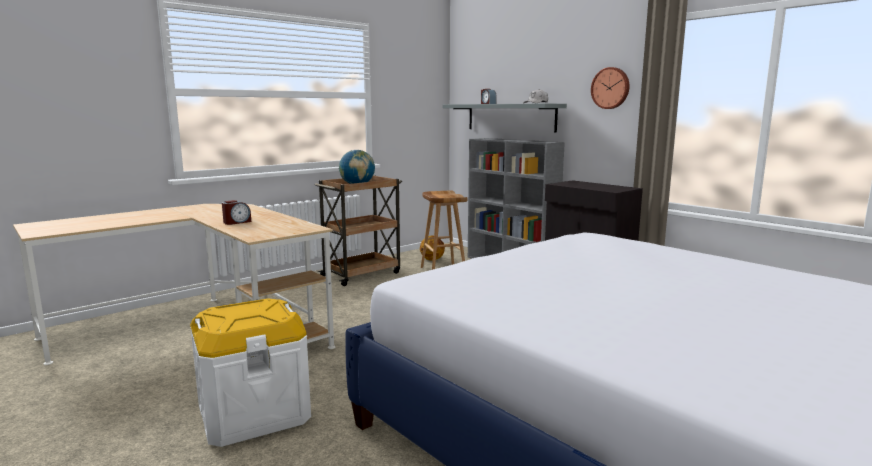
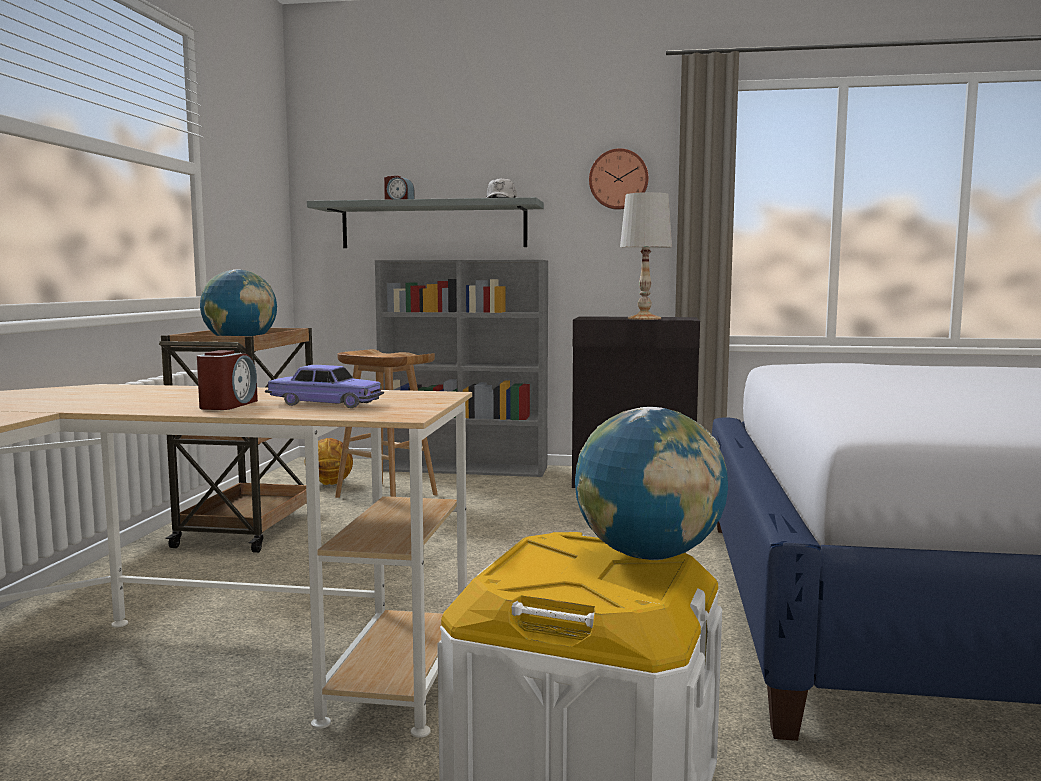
camera: 40 degrees left, 5 degrees down
(262, 227) = (325, 403): none -> toy car
(272, 317) = (648, 556): none -> globe
(591, 187) = (644, 318): none -> white table lamp

